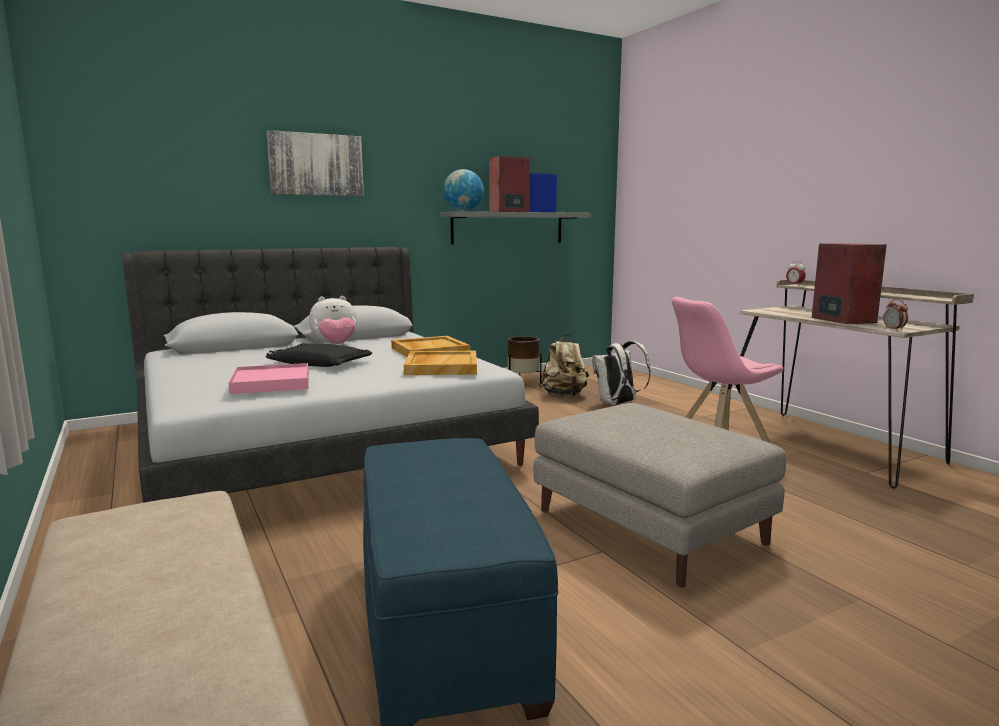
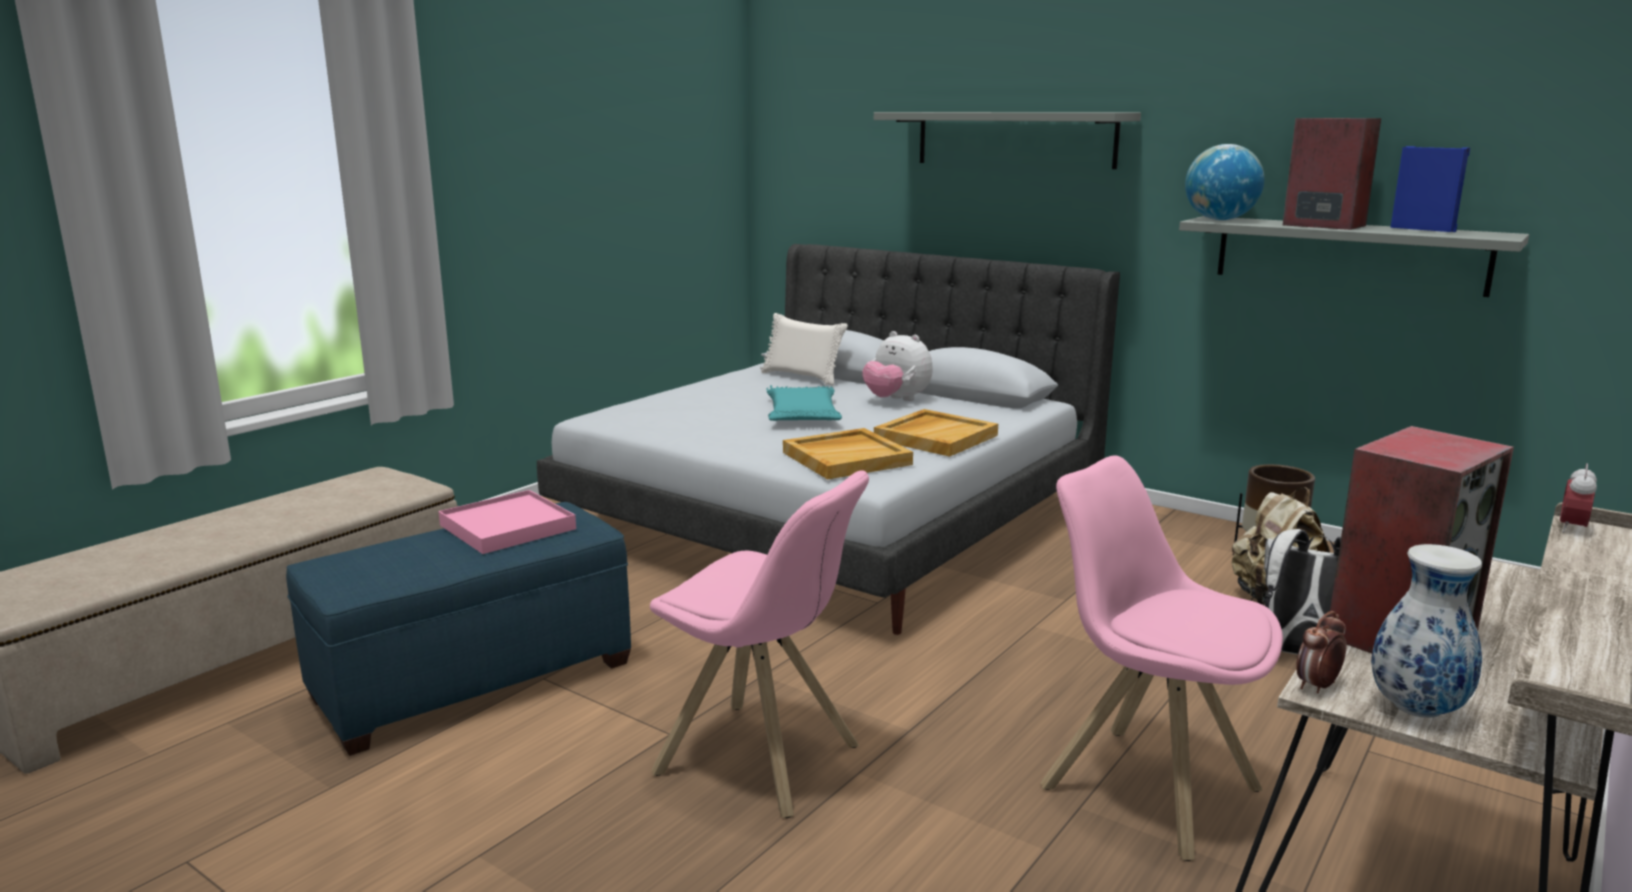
camera: 65 degrees right, 5 degrees up
(227, 353) = (802, 377): none -> white pillow
(271, 383) = (680, 419): pink tray -> pink tray (508, 527)
(316, 165) = (1014, 139): picture -> grey shelf
(320, 362) = (802, 413): black pillow -> turquoise pillow
(651, 528) = (760, 759): grey ottoman -> pink chair
(911, 327) = (1417, 711): none -> vase

